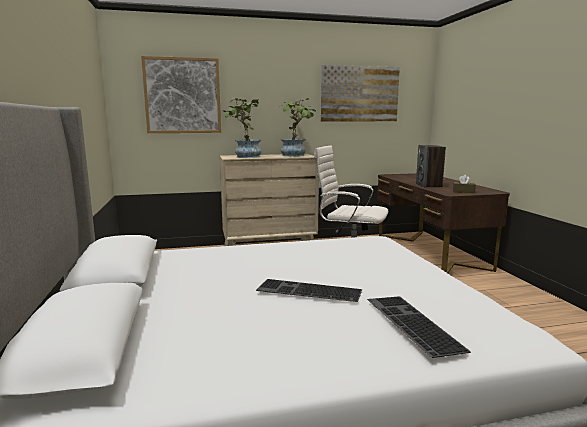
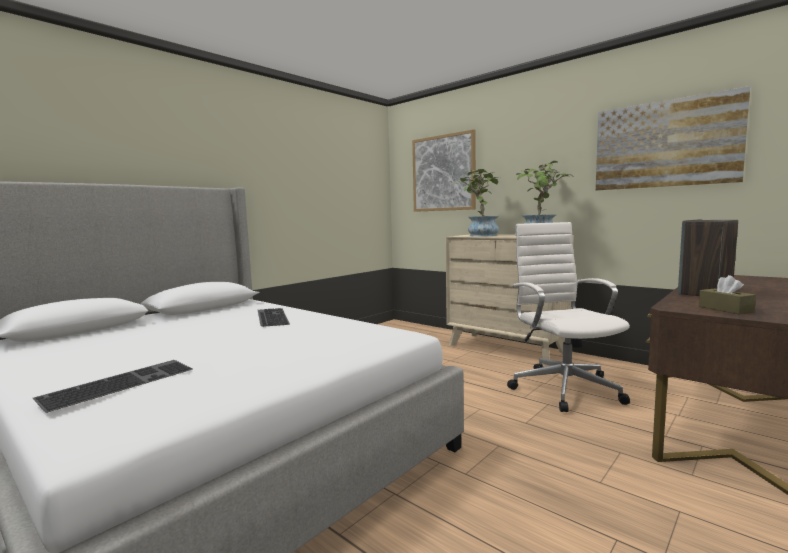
camera: 55 degrees right, 5 degrees down
(307, 291) = (192, 344): keyboard -> keyboard (271, 317)

